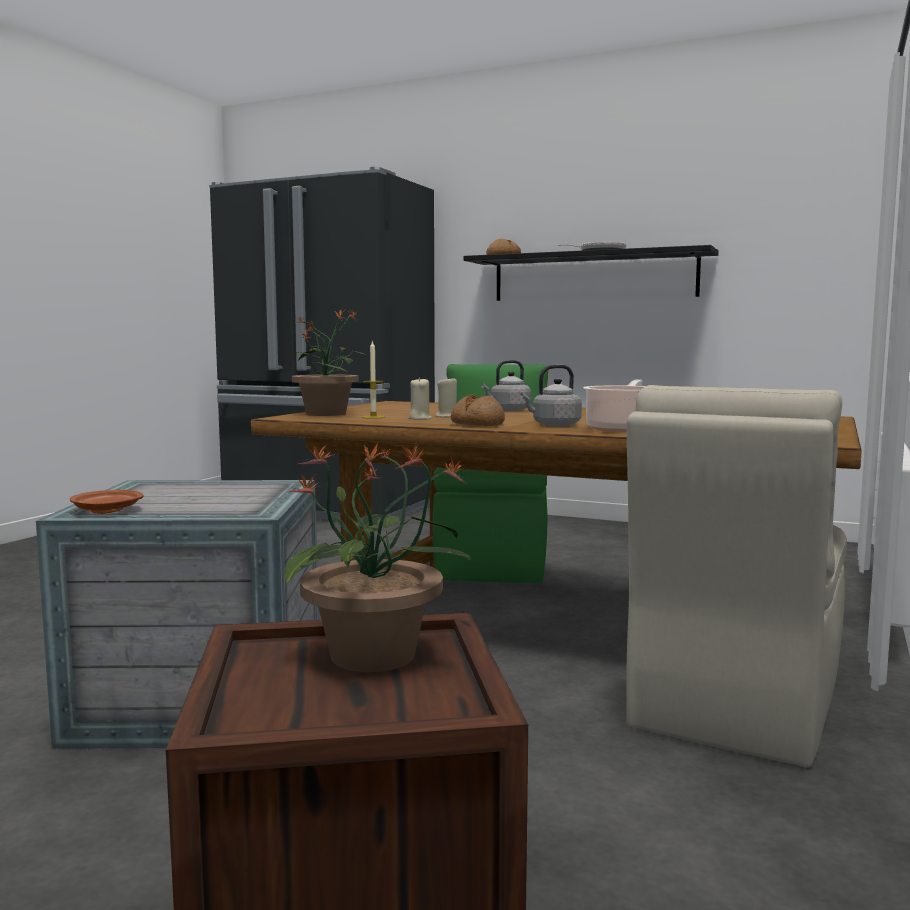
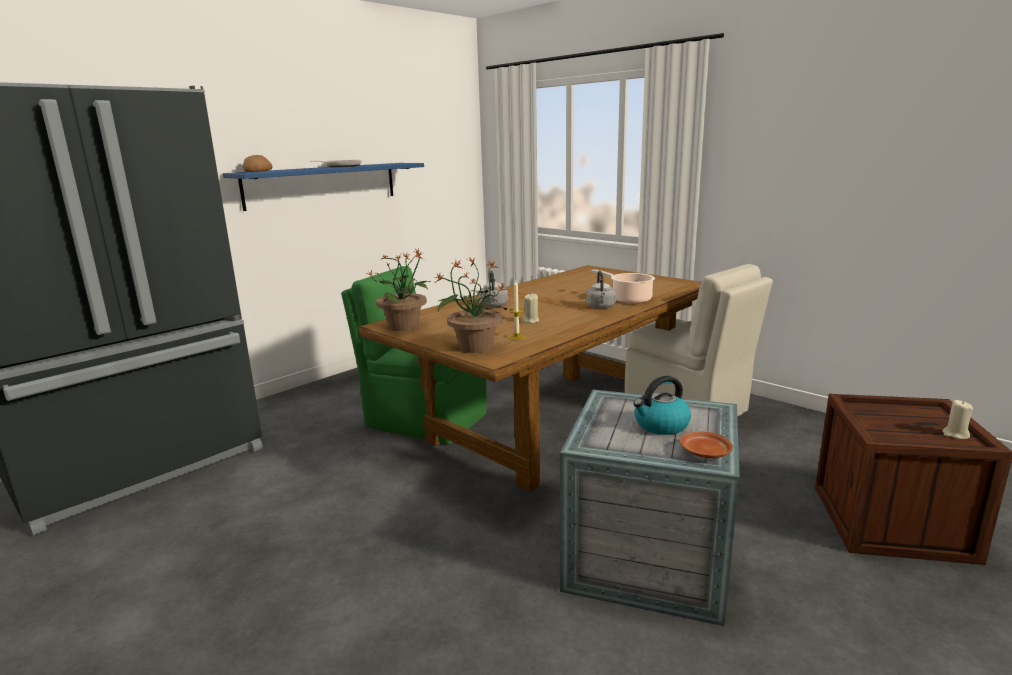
camera: 70 degrees left, 10 degrees up
(194, 498) = (661, 425): none -> kettle
(375, 656) = (883, 417): potted plant -> potted plant (404, 326)
(419, 419) = (540, 328): beige candle -> beige candle (955, 434)
(477, 424) = (586, 319): bread -> none
(593, 277) = (322, 185): black shelf -> blue shelf

